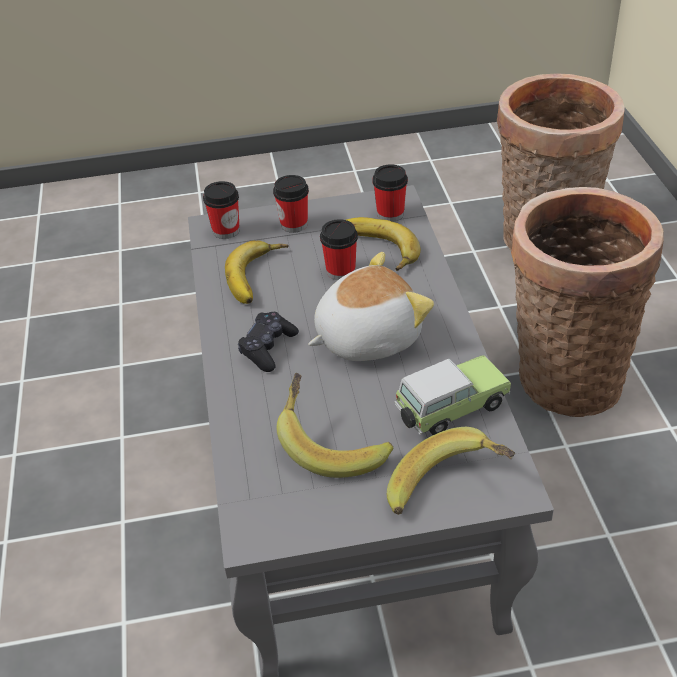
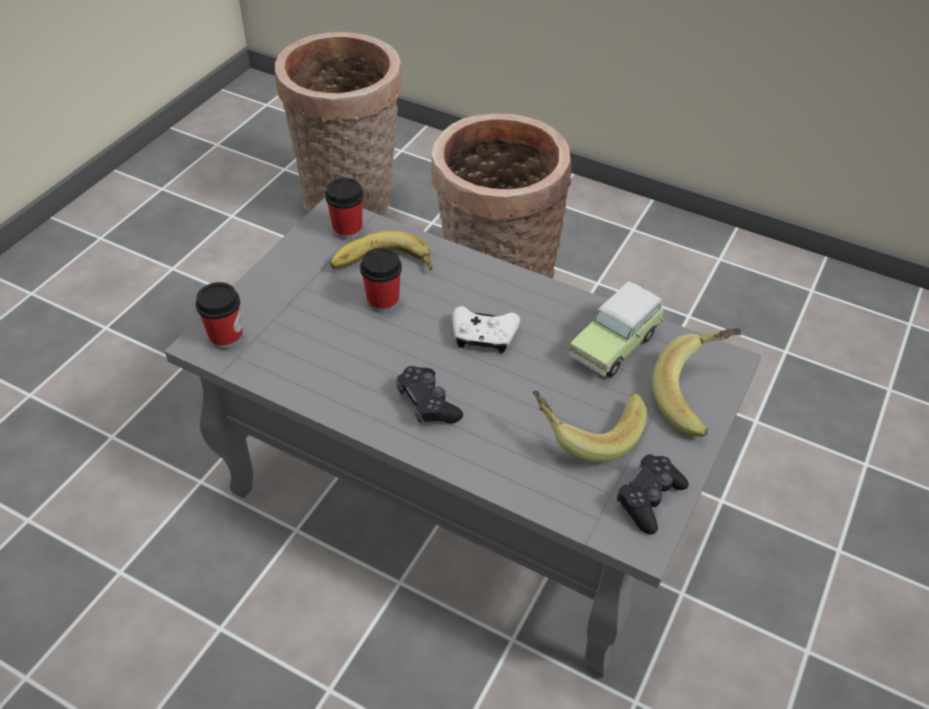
camera: 55 degrees left, 5 degrees up
(259, 277) = (324, 354): banana -> none
(294, 224) = (280, 291): cup -> none
(298, 518) = (649, 499): none -> black game controller
(366, 337) = (483, 337): plush toy -> white game controller
(448, 410) = (616, 344): toy car -> toy car turned 150 degrees counterclockwise

